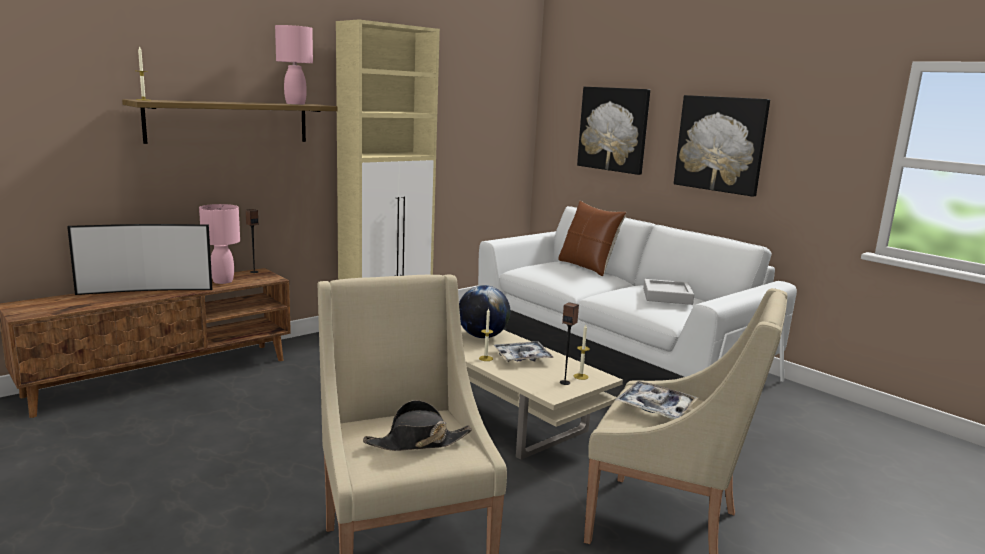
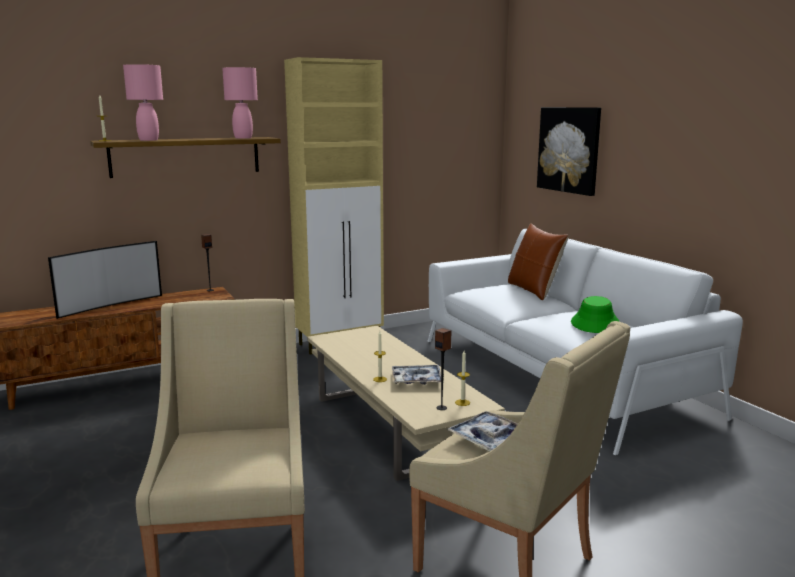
camera: 15 degrees right, 0 degrees up
(146, 290) = (110, 305): television -> television turned 45 degrees counterclockwise
(222, 281) = (177, 298): pink table lamp -> pink table lamp (148, 140)
(417, 442) = (232, 457): black hat -> none
(482, 336) = (392, 357): globe -> none
(667, 296) = (595, 323): grey tray -> green hat
(720, 144) = (667, 162): picture -> none

